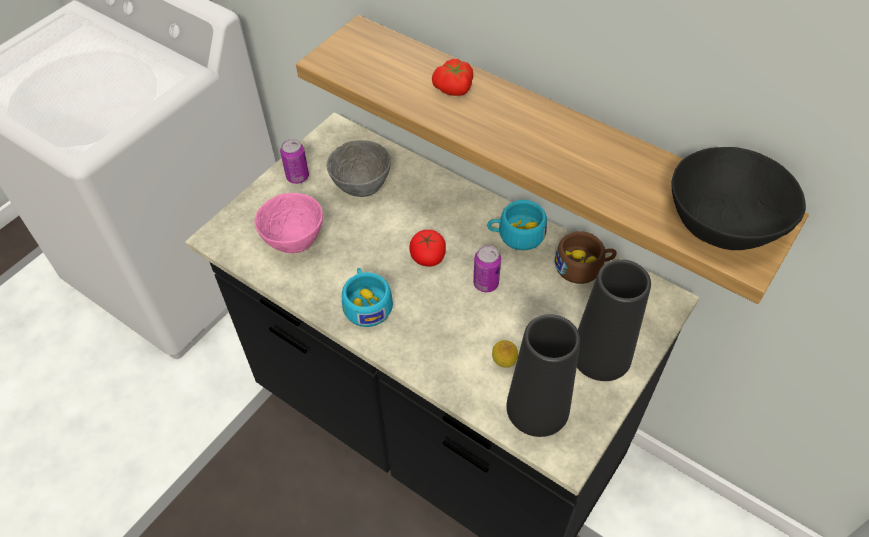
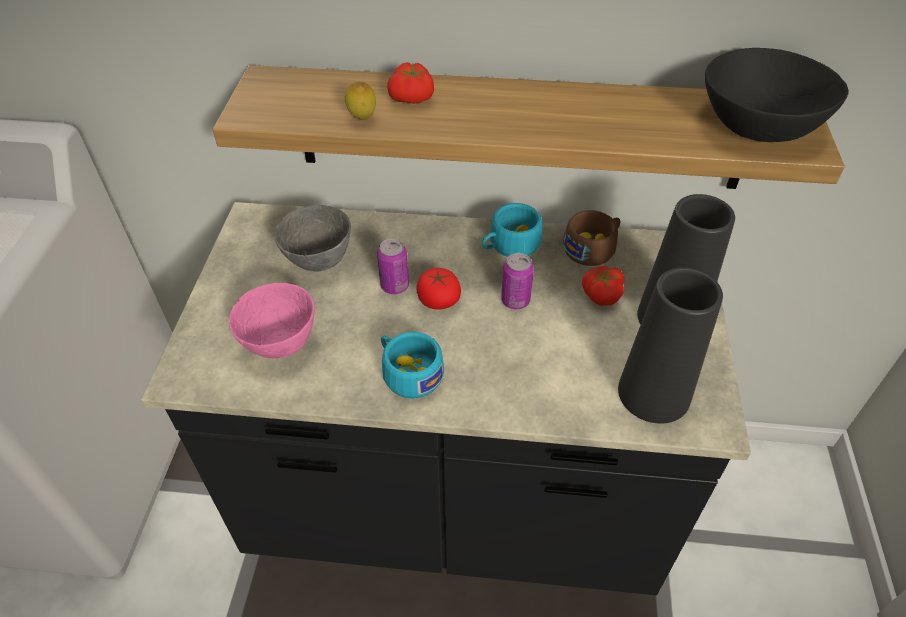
camera: 30 degrees left, 5 degrees down
(297, 177) = (237, 278): can -> can (395, 286)
(504, 363) = (590, 367): lemon -> lemon (362, 119)
(558, 309) = (600, 295): none -> tomato

